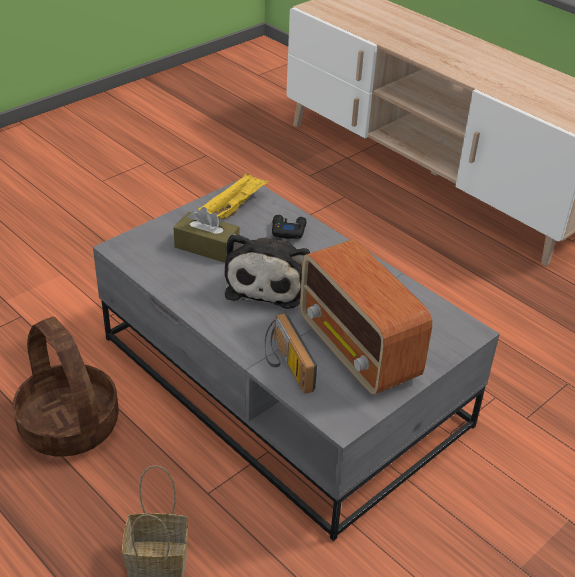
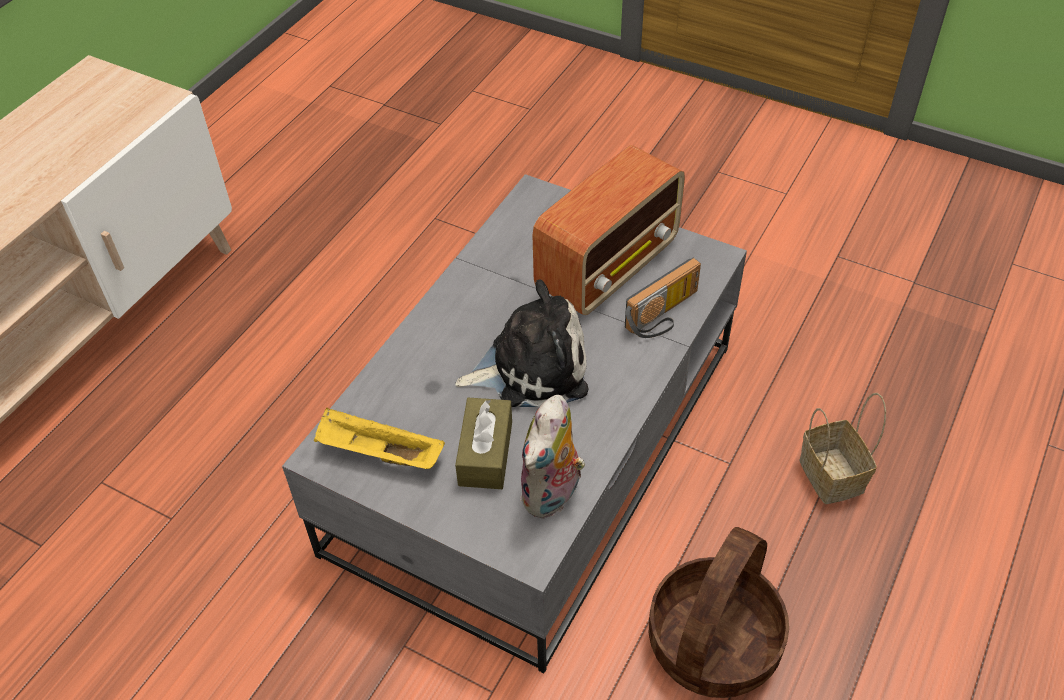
camera: 105 degrees left, 10 degrees up
(155, 266) = (553, 495): none -> plush toy
(288, 230) = (412, 379): black game controller -> none

